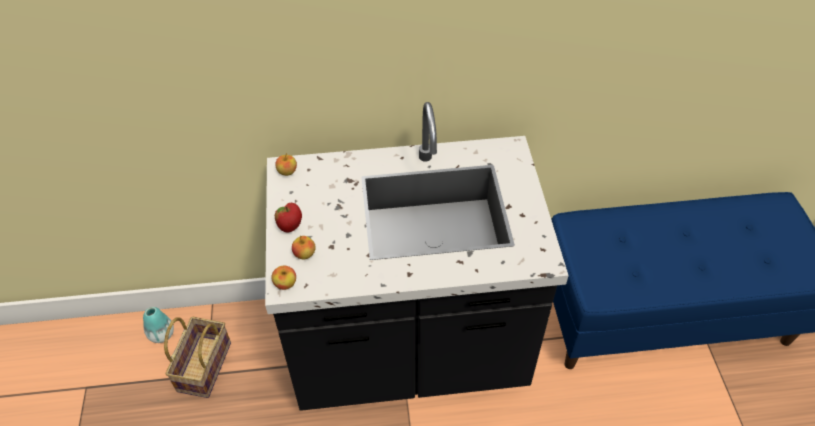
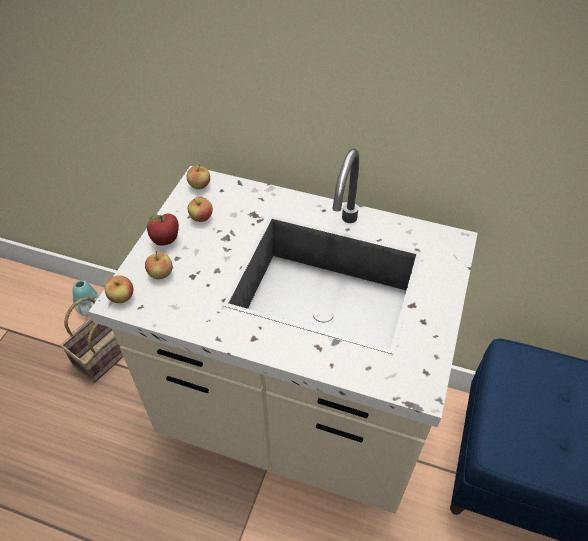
camera: 25 degrees right, 0 degrees up
(307, 198) = (201, 218): none -> apple
(408, 352) = (294, 419): black counter -> beige counter

